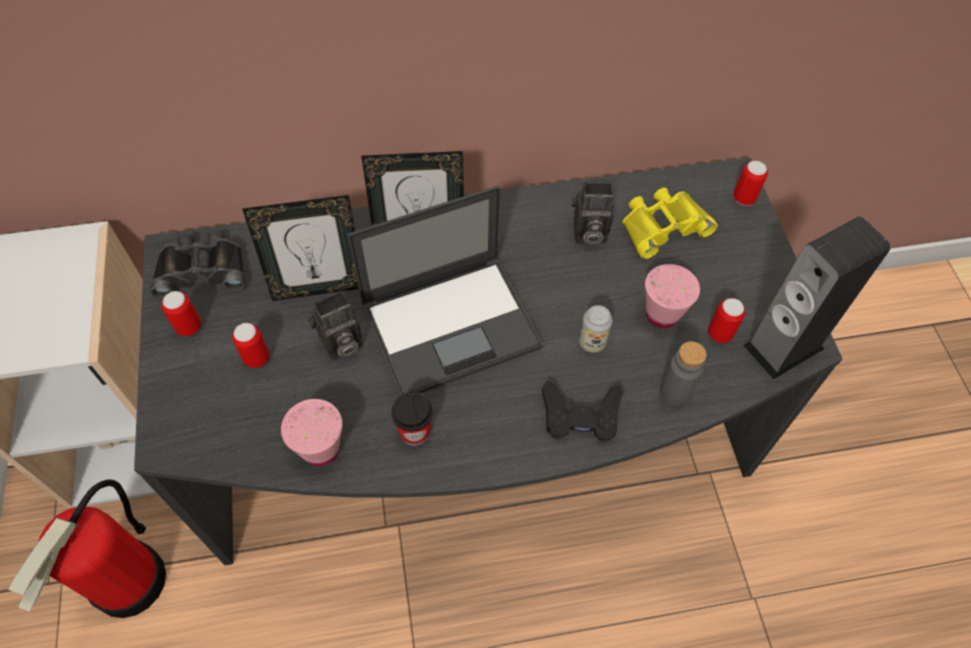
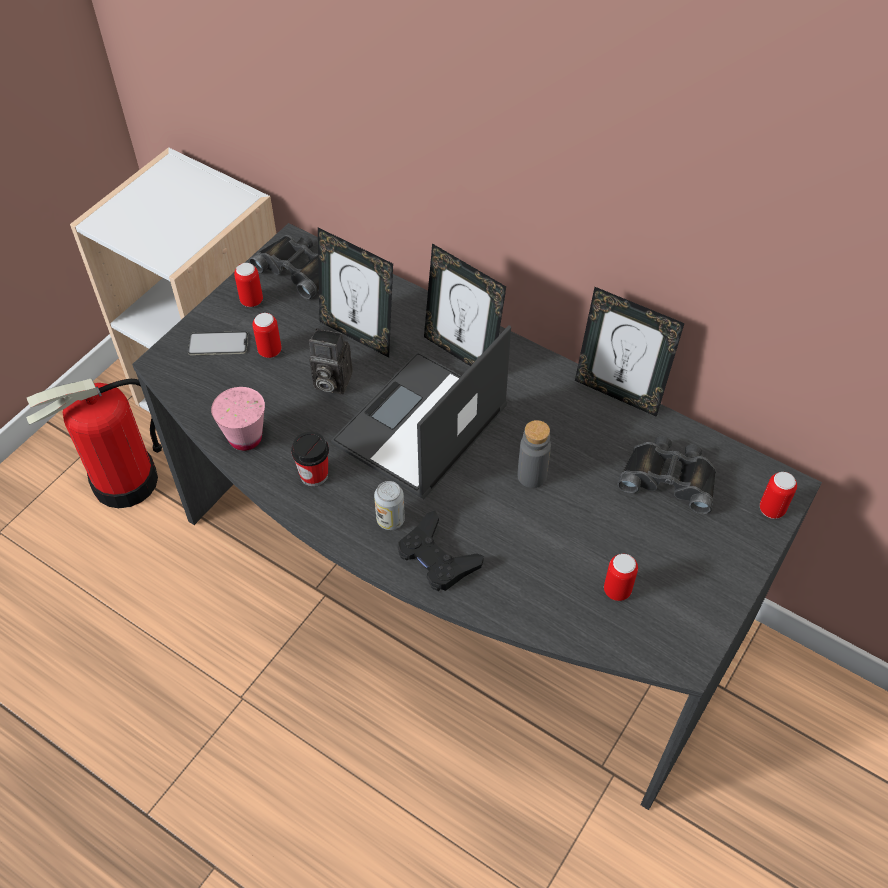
camera: 45 degrees right, 5 degrees down
(200, 387) = (218, 344): none -> phone
(452, 324) = (419, 426): laptop -> laptop turned 105 degrees clockwise
(564, 189) = (618, 393): none -> picture frame
(587, 233) = (598, 438): camera -> none
(592, 342) = (506, 516): can -> can (390, 520)
(662, 226) = (669, 477): yellow binoculars -> black binoculars
(662, 314) = (586, 540): pink cup -> none
(675, 392) = (528, 600): grey bottle -> grey bottle (532, 476)
(783, 347) = (660, 642): speaker -> none

